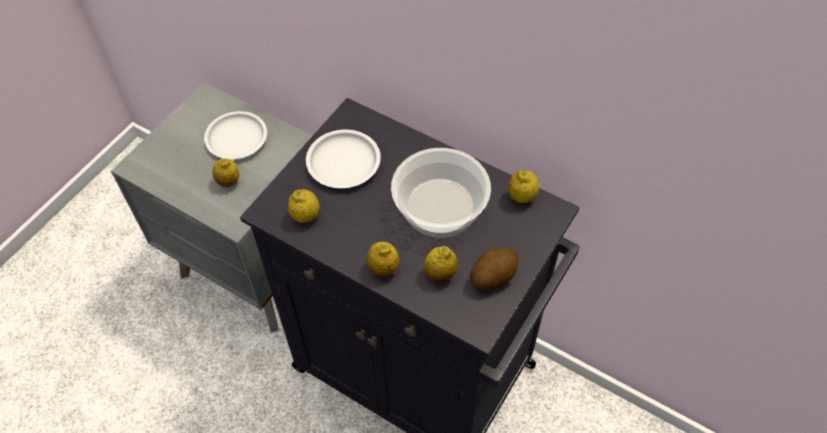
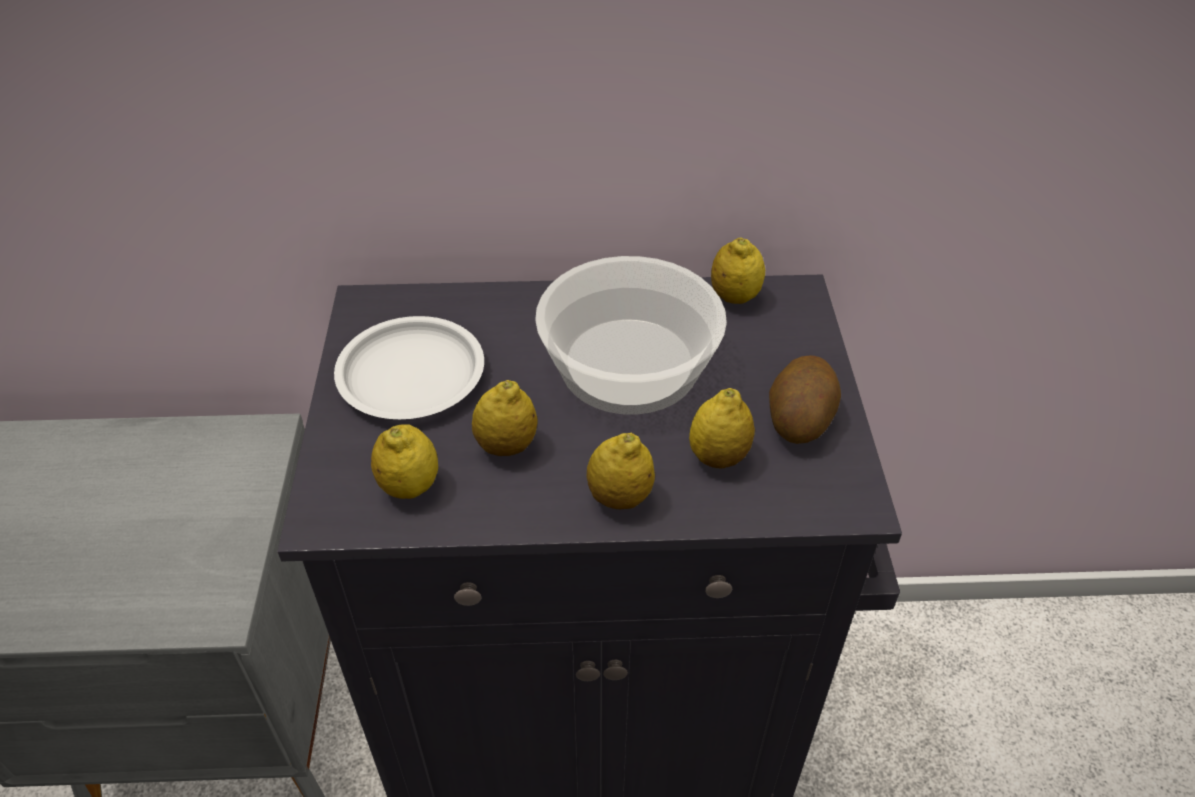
camera: 35 degrees left, 10 degrees down
(228, 181) = (157, 554): lemon -> lemon (506, 446)
(237, 138) = (127, 479): white plate -> none

